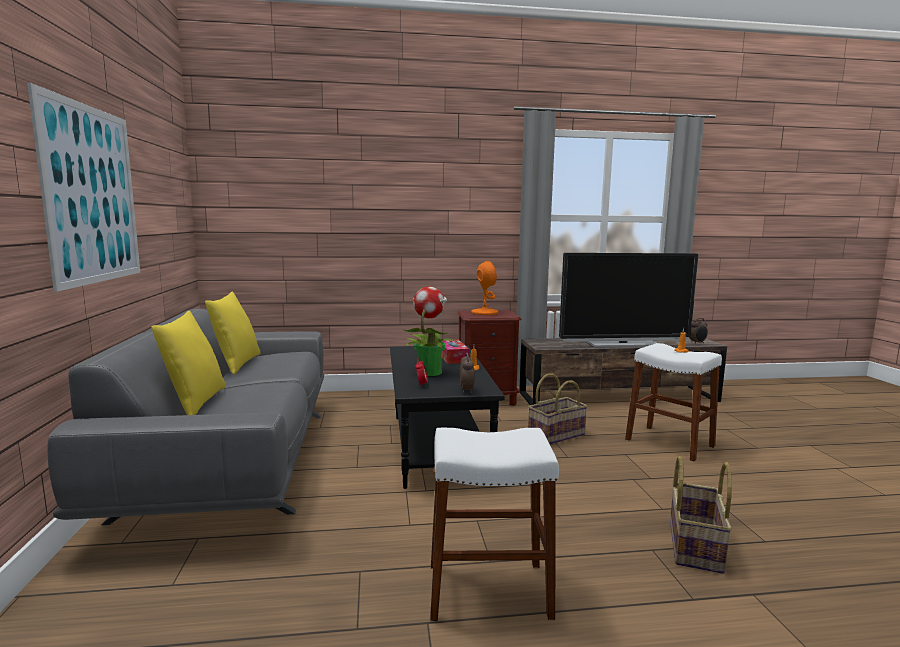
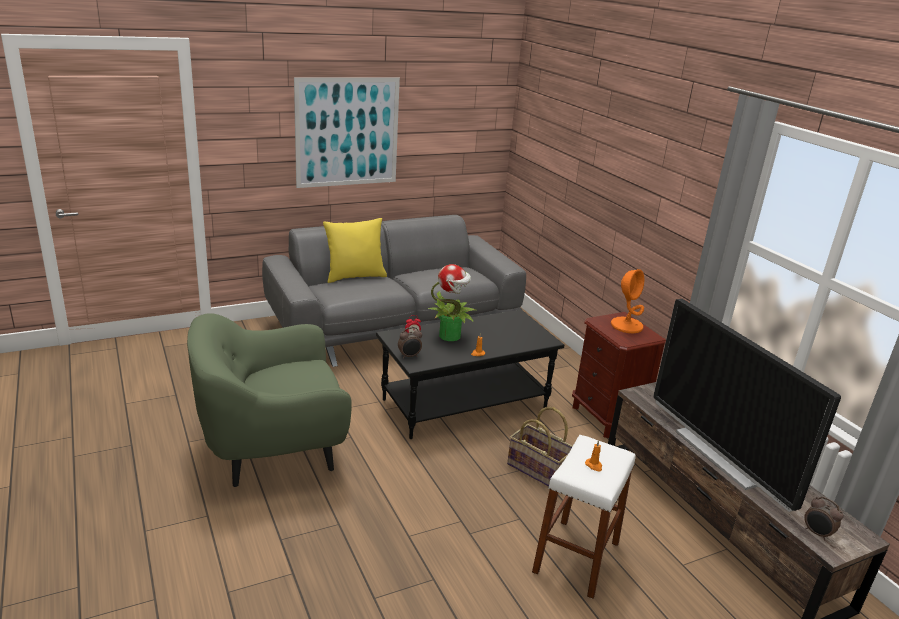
camera: 70 degrees right, 15 degrees up
(236, 364) = (440, 267): yellow pillow -> none
(453, 358) = (505, 341): tissue box -> none
(488, 590) = (272, 449): white stool -> green armchair
(693, 545) = (351, 548): basket -> none

